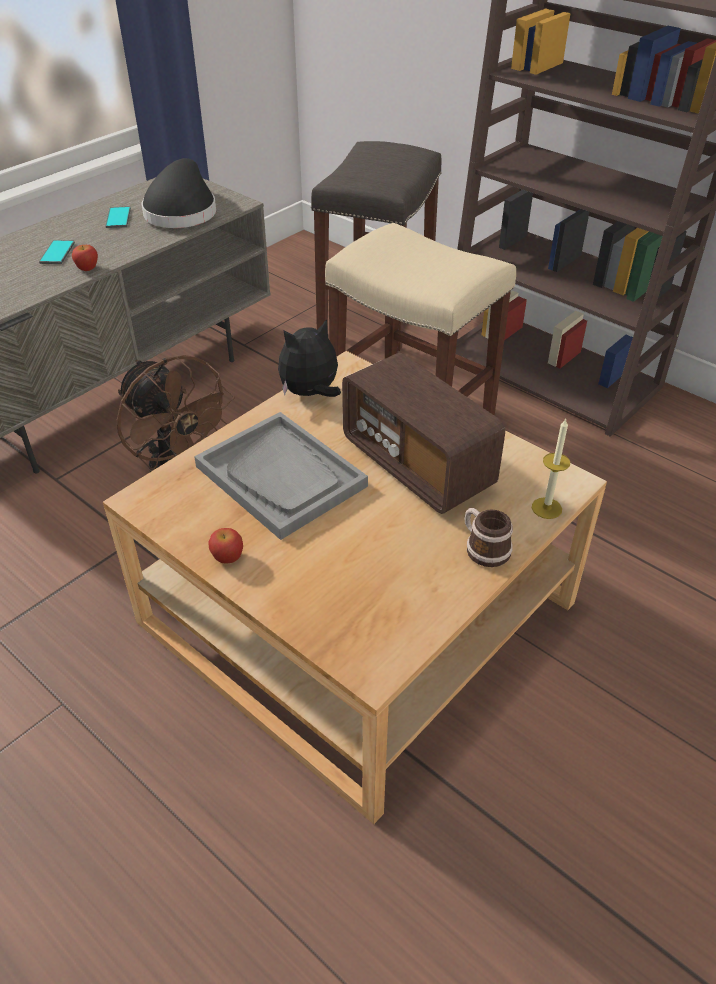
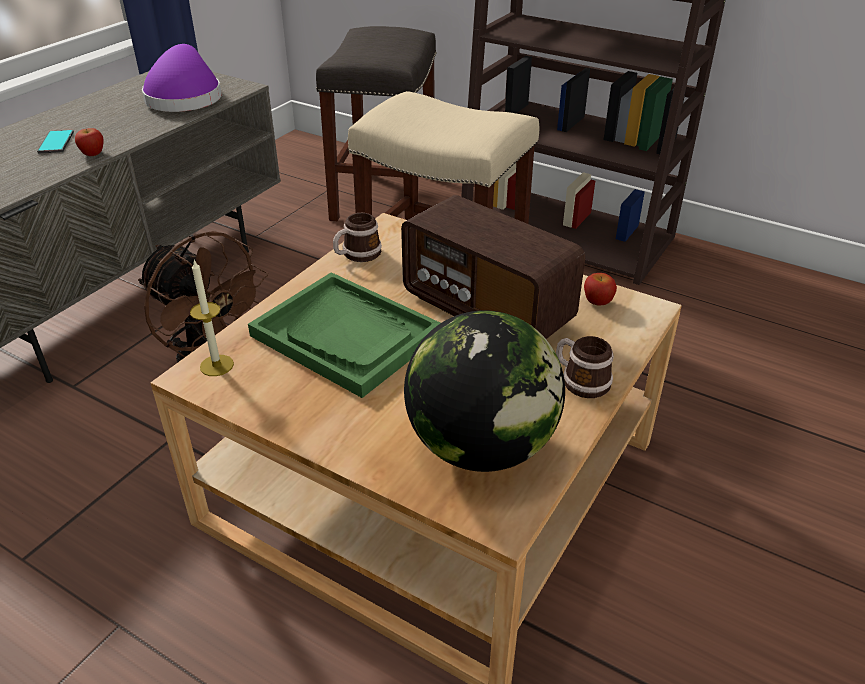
camera: 10 degrees left, 5 degrees down
(118, 218) = (117, 107): phone -> none
(182, 211) = (184, 97): black hat -> purple hat
(227, 557) = (307, 422): apple -> apple (597, 302)
(281, 476) = (346, 335): grey tray -> green tray
(310, 394) = (357, 255): plush toy -> mug
(373, 601) = (481, 447): none -> globe
(546, 508) = (631, 335): candle -> candle (216, 365)

